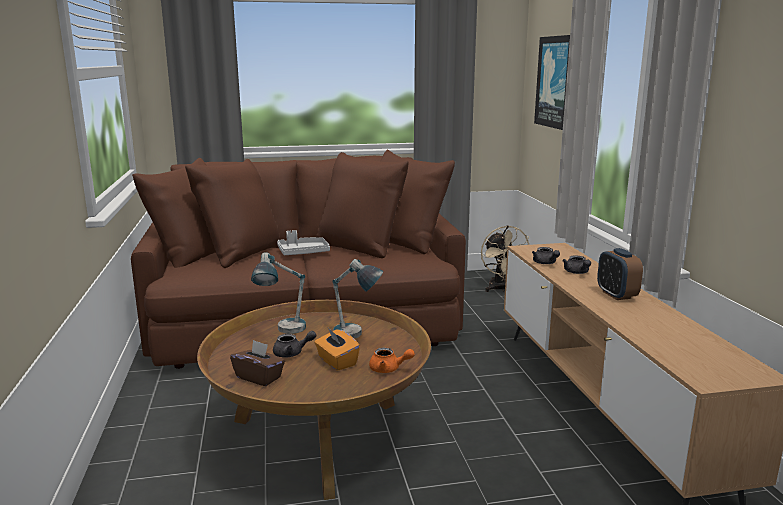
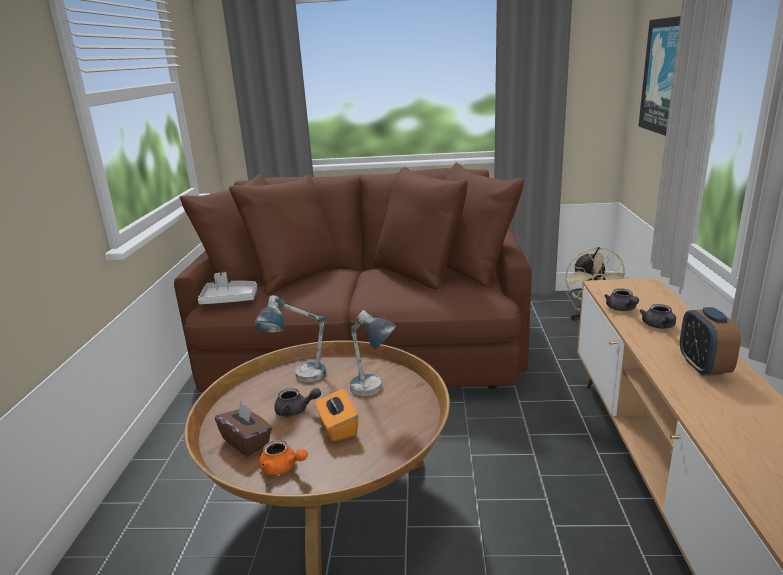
camera: 15 degrees right, 5 degrees up
(303, 252) = (354, 278): grey tray -> grey tray (229, 299)
(389, 369) = (391, 445): orange teapot -> orange teapot (282, 468)

